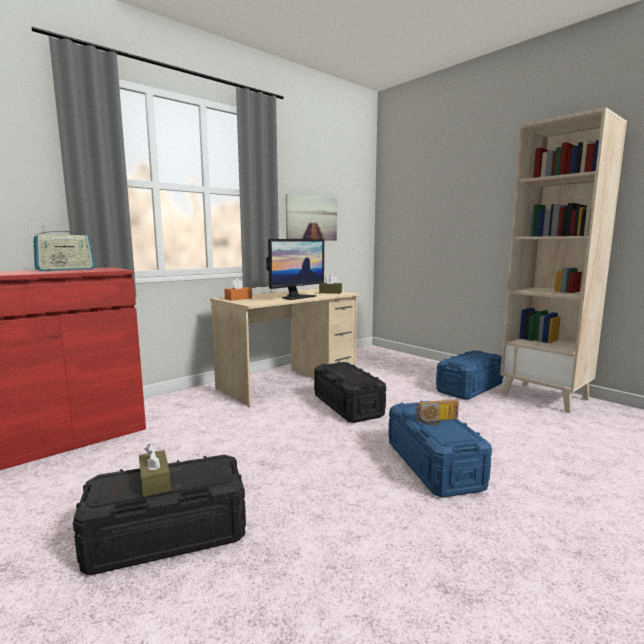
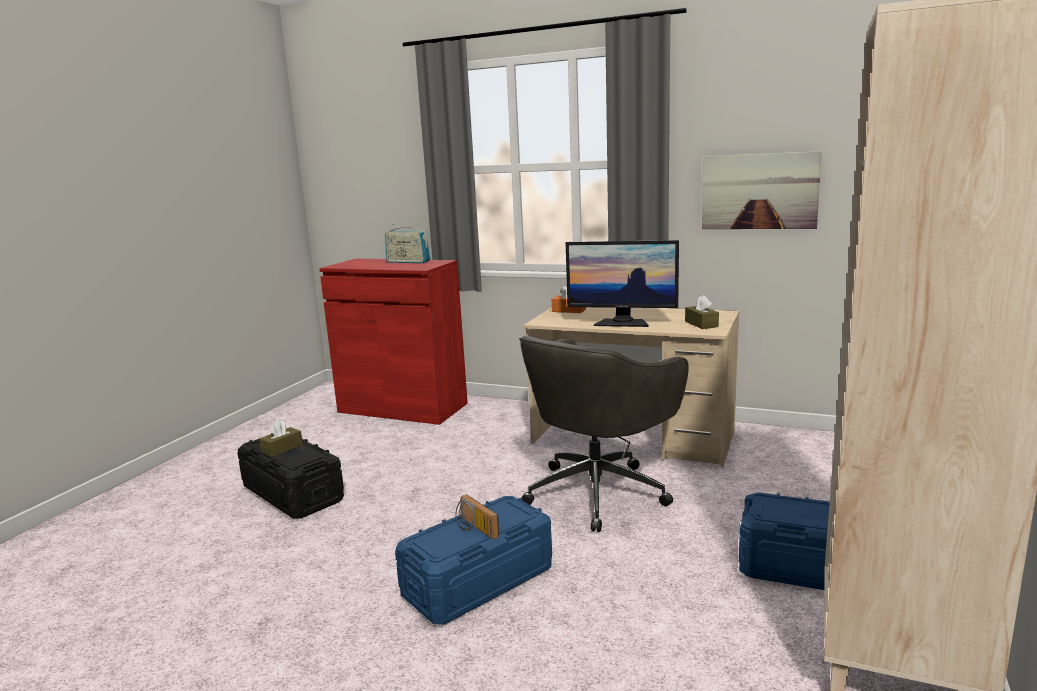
camera: 65 degrees right, 5 degrees up
(347, 406) = (599, 491): black storage box -> grey office chair

